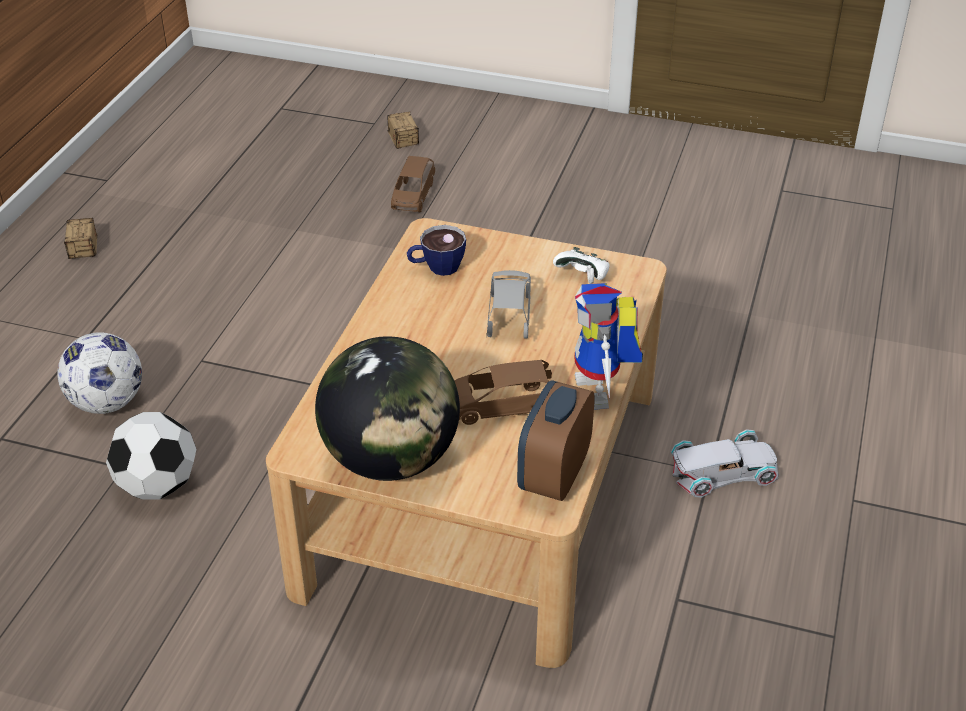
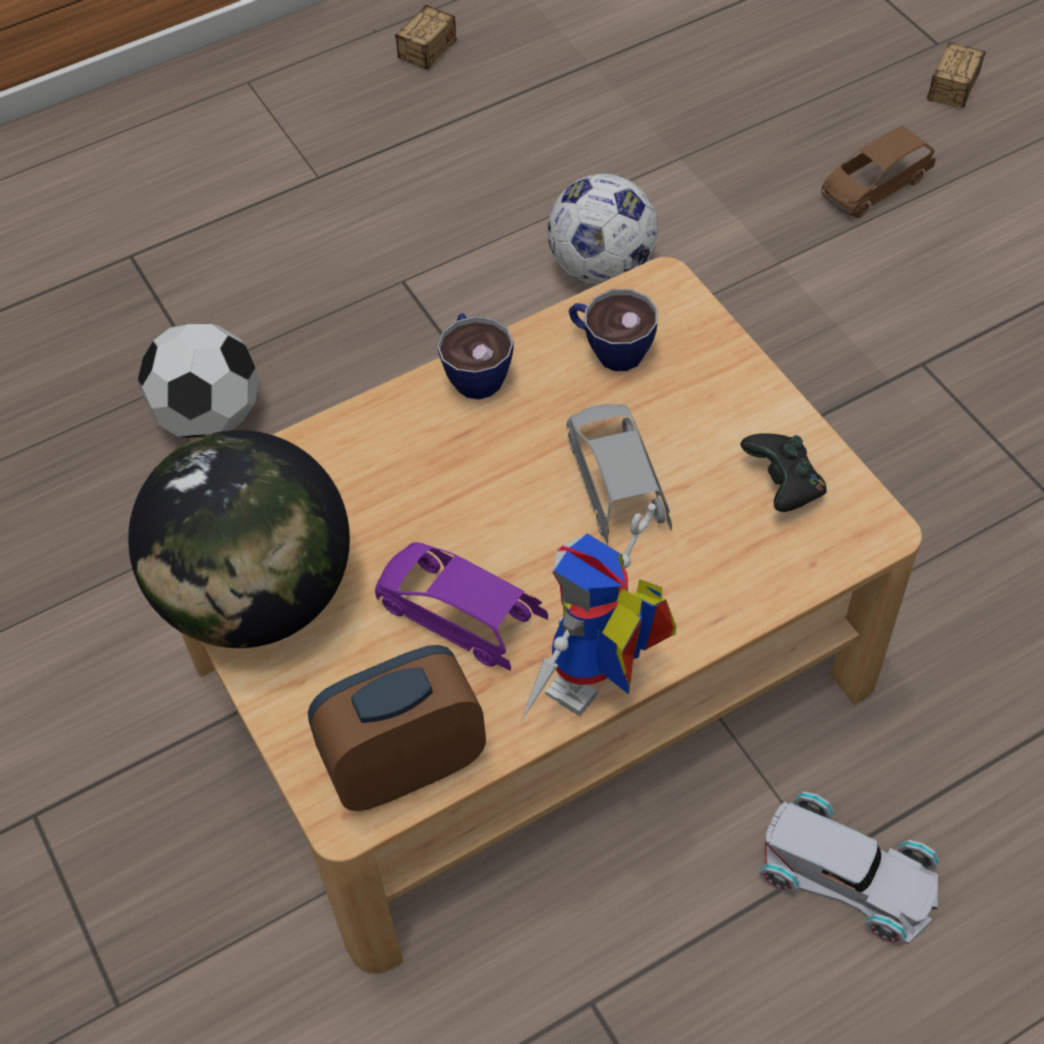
camera: 45 degrees right, 15 degrees up
(107, 403) = (261, 276): football -> football (601, 268)
(381, 311) = (475, 372): none -> cup
(502, 406) = (459, 616): brown toy car -> purple toy car
(509, 316) = (616, 485): grey toy car -> grey toy car turned 60 degrees counterclockwise
(583, 275) = (783, 485): white game controller -> black game controller

